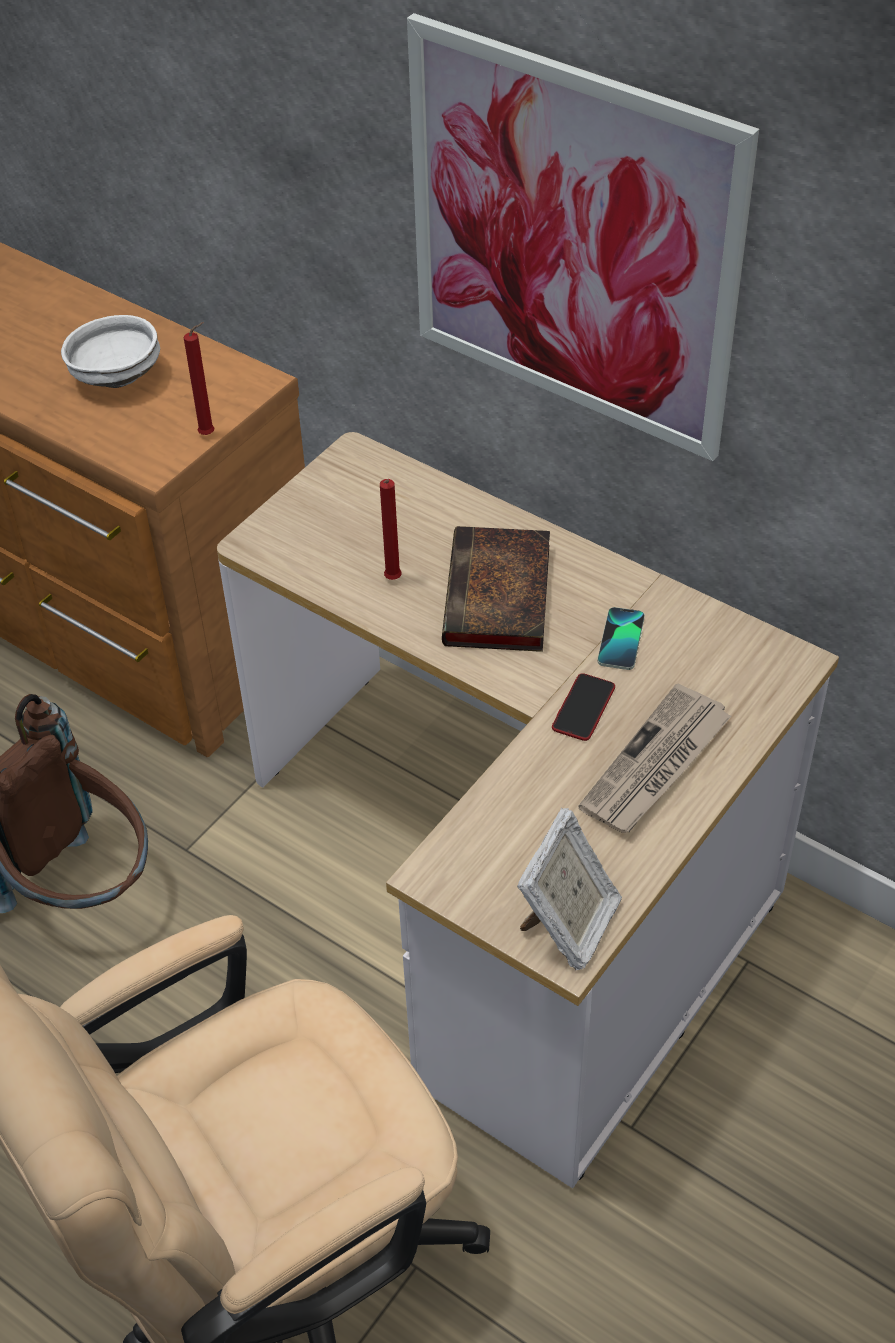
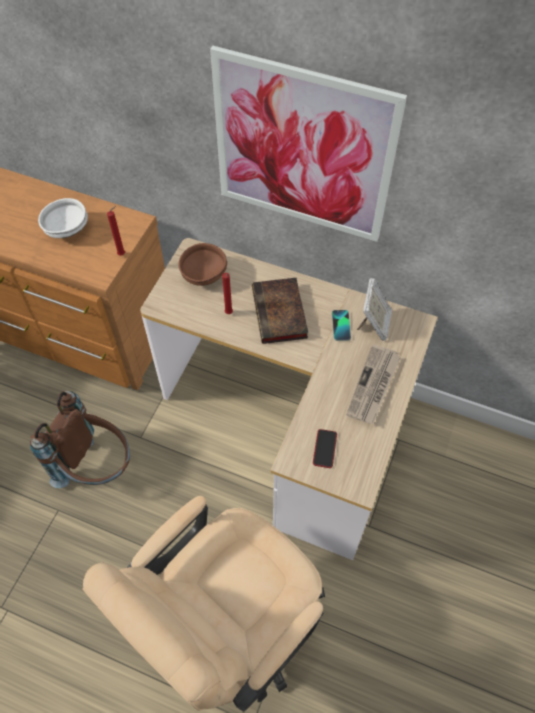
camera: 15 degrees left, 10 degrees up
(363, 502) = (203, 275): none -> brown bowl
(568, 926) = (358, 474): picture frame -> picture frame (374, 324)
(583, 708) = (334, 364): phone -> phone (324, 448)

